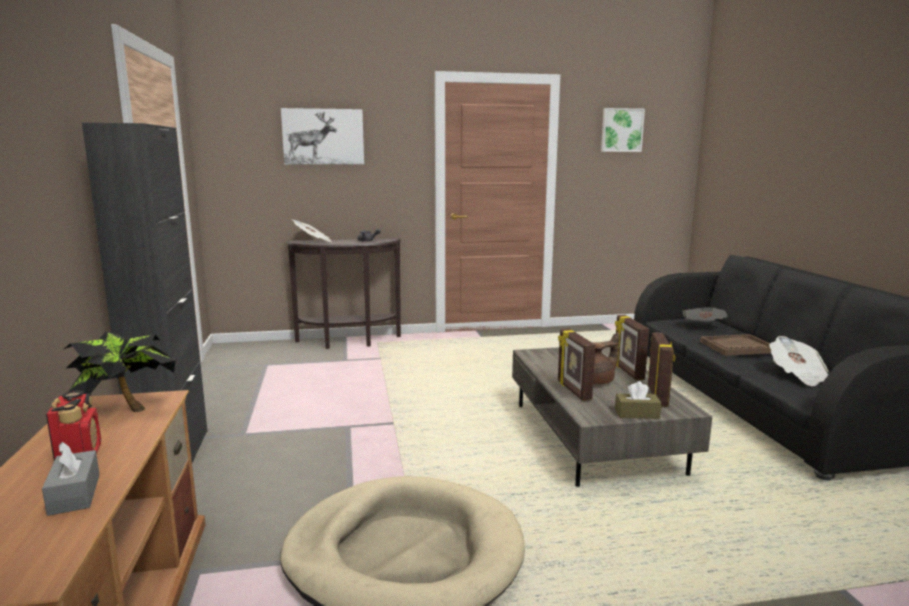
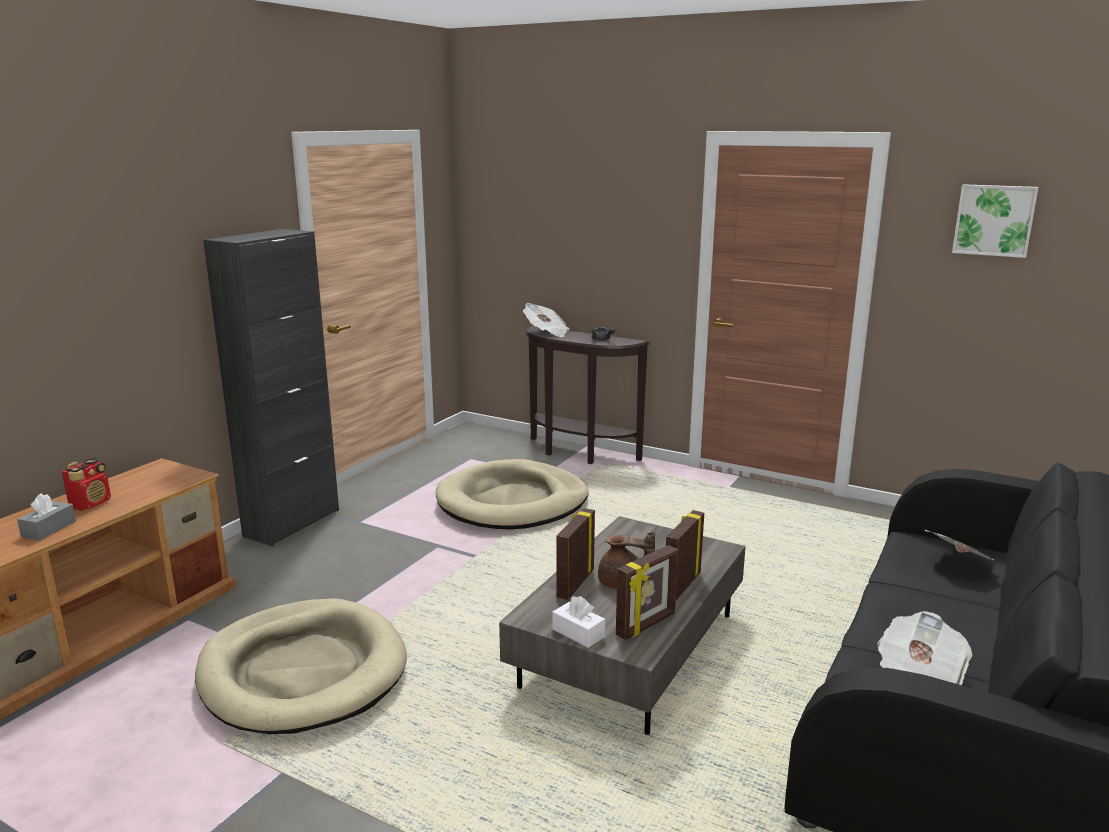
camera: 40 degrees right, 5 degrees up
(124, 410) = (161, 478): potted plant -> none
(323, 136) = (574, 210): picture -> none
(355, 382) = (513, 502): none -> beige dog bed
(637, 414) = (578, 633): brown tissue box -> white tissue box
(737, 347) = (925, 609): brown tray -> none

